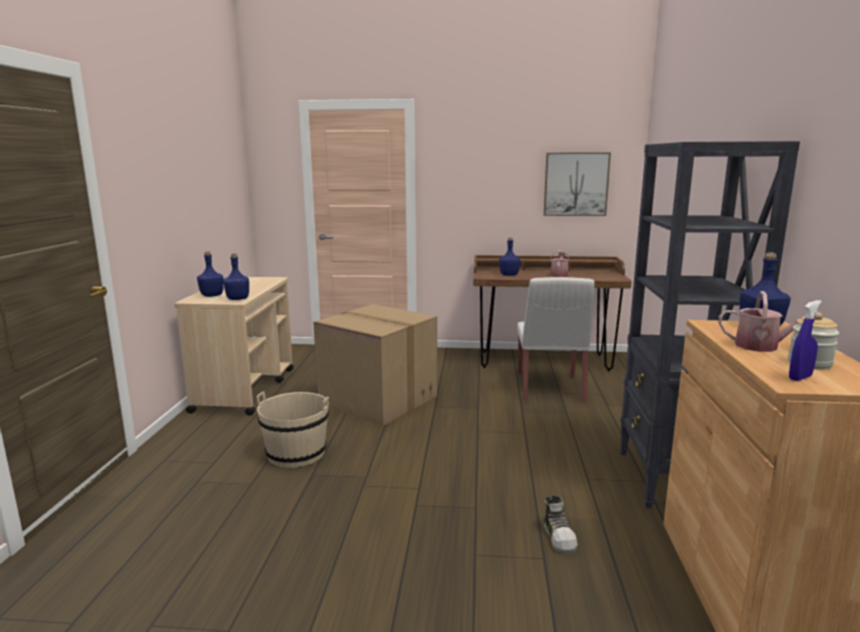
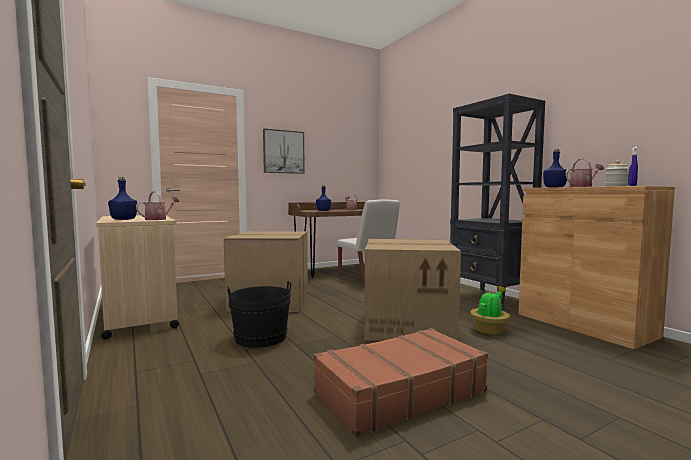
camera: 35 degrees left, 10 degrees down
(238, 299) = (158, 219): blue bottle -> watering can
(296, 453) = (260, 338): beige bucket -> black bucket
(306, 577) = (399, 392): none -> brown suitcase
(468, 489) = (409, 325): none -> cardboard box
(559, 537) = (489, 330): shoe -> potted plant
(576, 184) = (345, 157): picture -> picture (283, 152)

